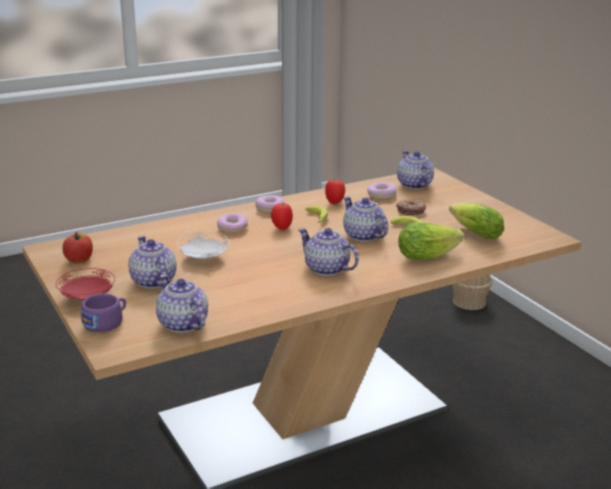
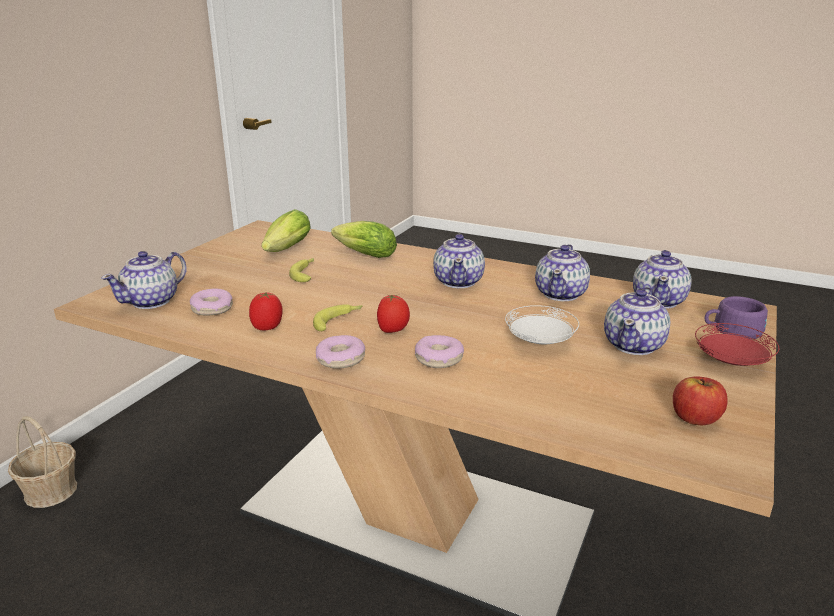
camera: 125 degrees left, 0 degrees up
(363, 236) = (356, 287): teapot -> teapot (561, 294)
(410, 211) = (253, 284): donut -> none

